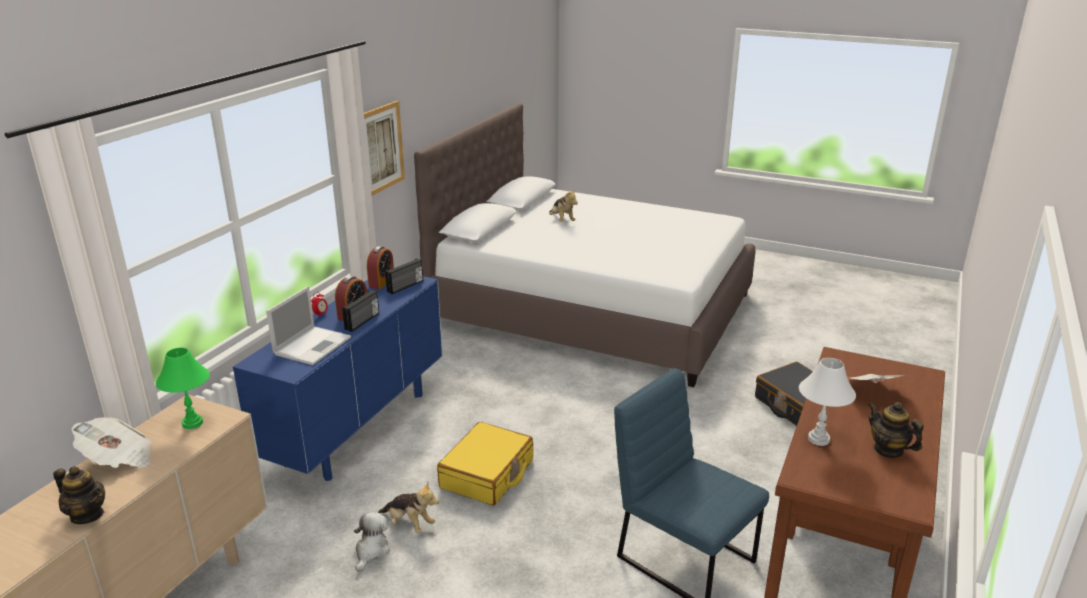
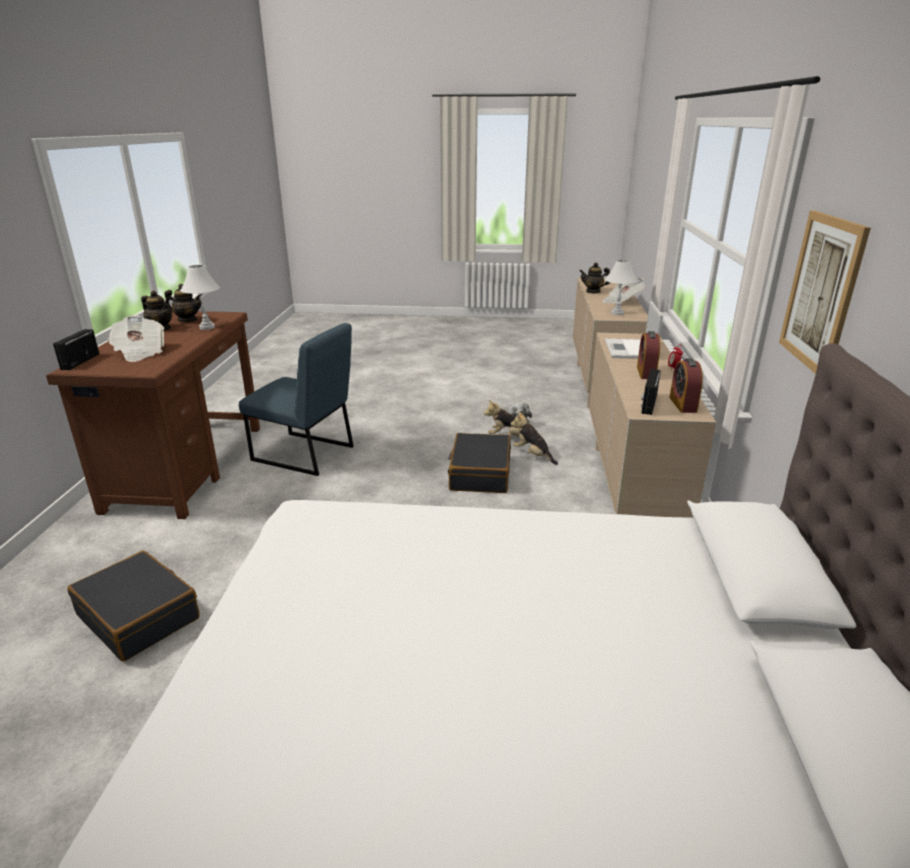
camera: 160 degrees right, 0 degrees up
(192, 423) = (616, 313): green table lamp -> white table lamp
(358, 427) = (631, 486): blue dresser -> beige dresser
(363, 321) = (625, 369): radio -> radio (79, 361)
(487, 474) = (479, 473): yellow suitcase -> black suitcase
(562, 220) = (628, 658): plush toy -> plush toy (532, 455)
(862, 470) = (187, 320): none -> teapot

